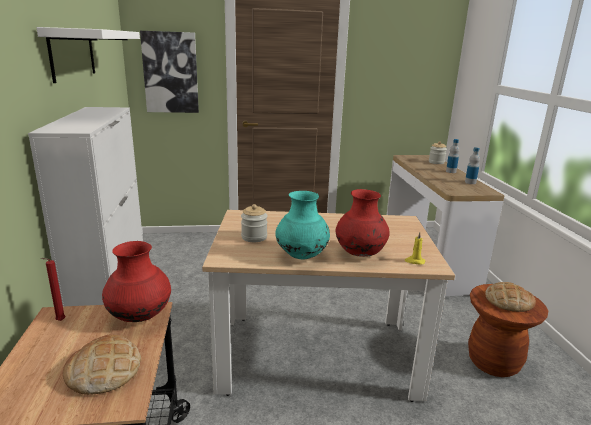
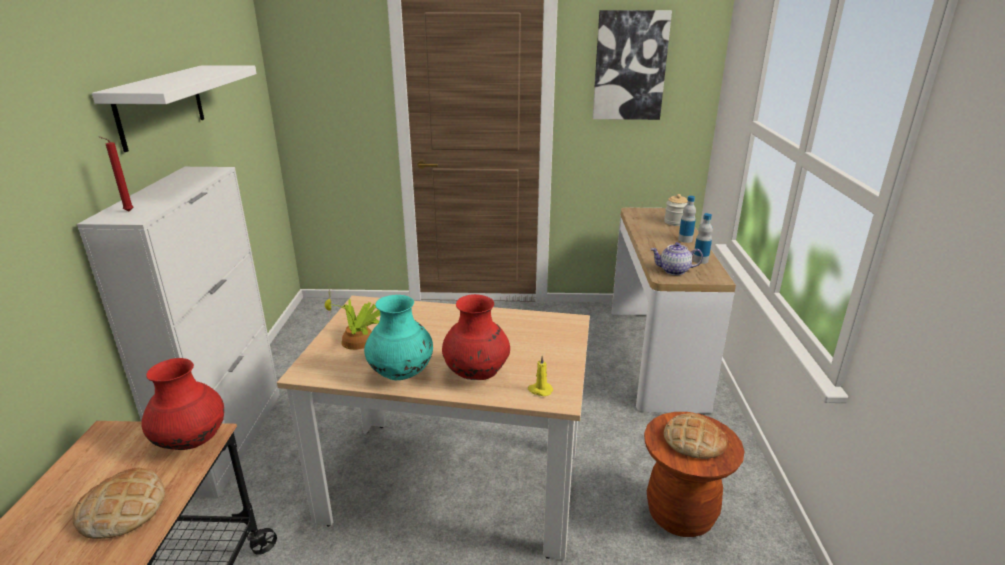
camera: 10 degrees right, 5 degrees up
(59, 321) = (105, 441): red candle -> red candle (127, 212)
(170, 72) = (324, 99): picture -> picture (630, 66)
(254, 237) = (360, 341): jar -> potted plant
(457, 188) = (674, 271): none -> teapot

